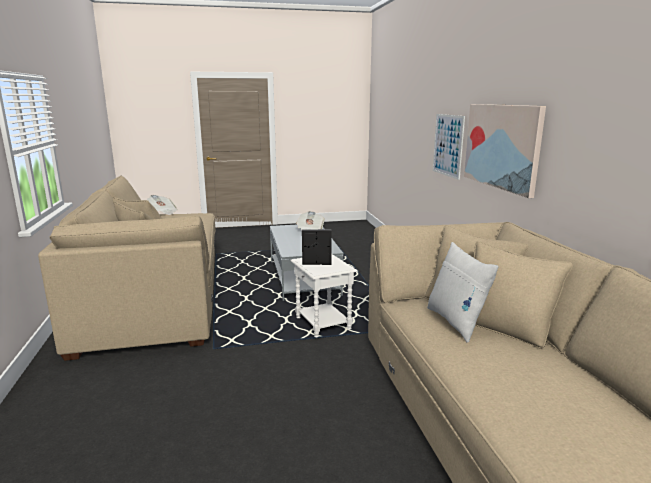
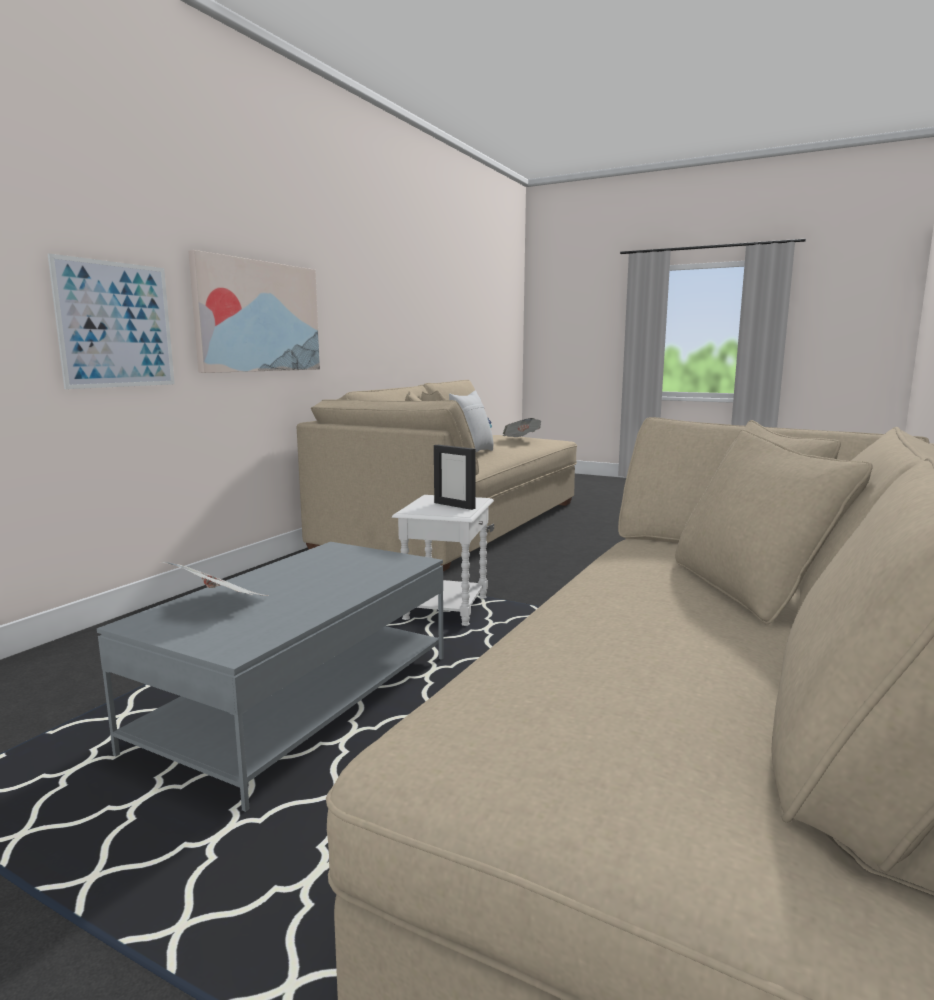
camera: 140 degrees left, 5 degrees down
(163, 212) = (657, 835): newspaper -> newspaper (521, 439)

